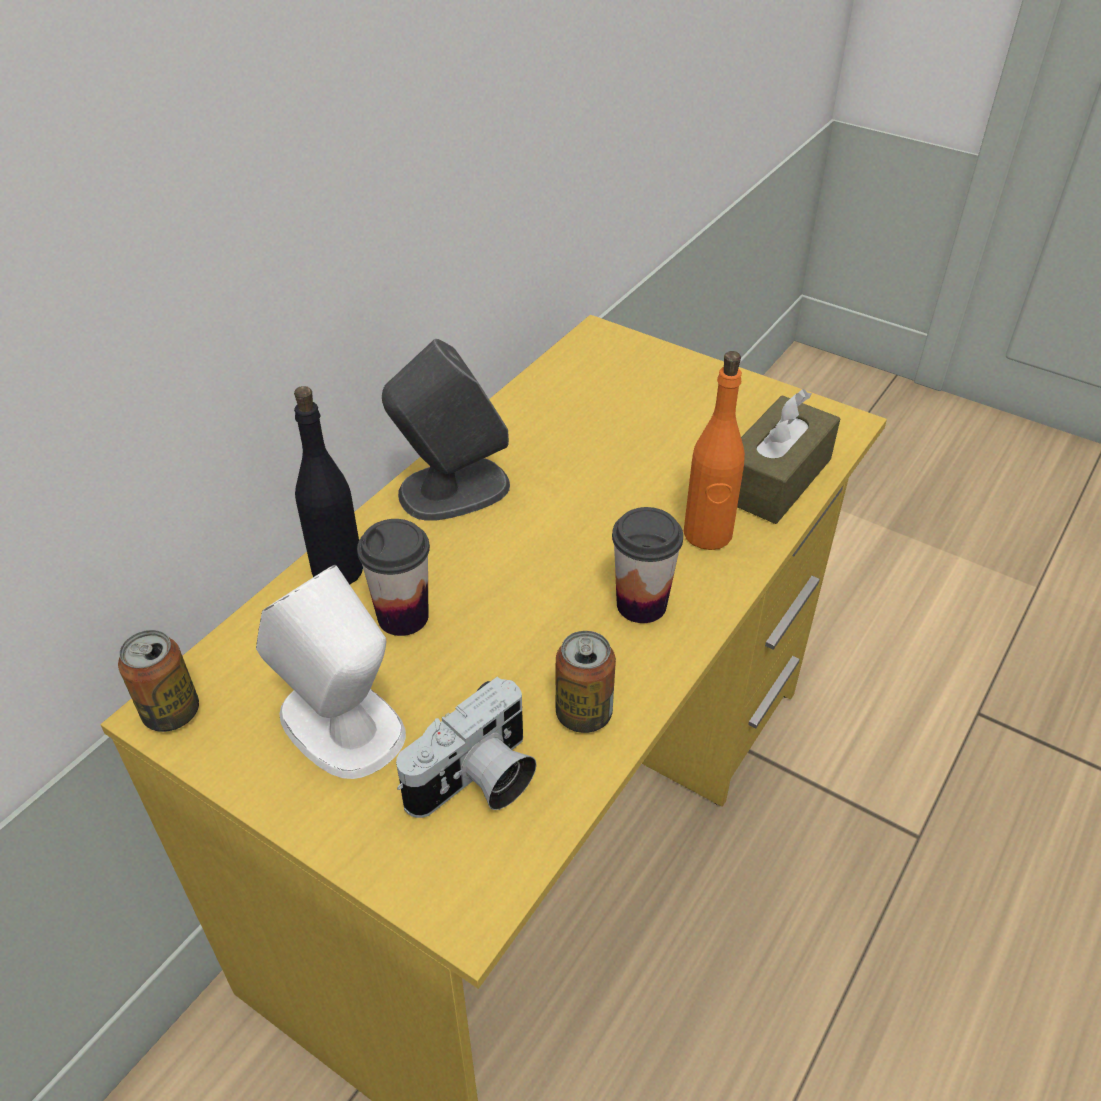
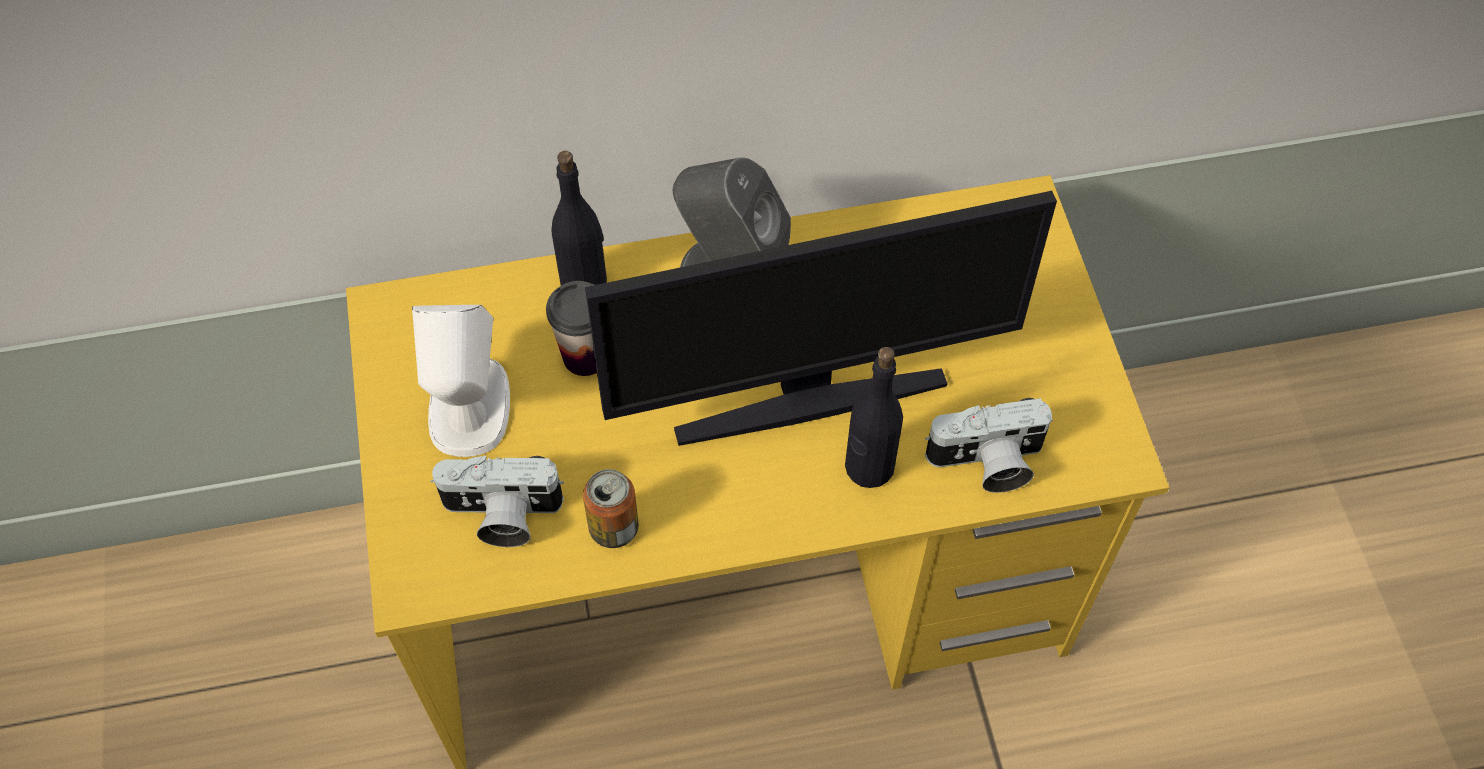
camera: 45 degrees right, 15 degrees up
(171, 712) = (387, 313): can -> none
(612, 525) = (809, 400): none -> monitor
(641, 604) = (748, 482): cup -> none
(707, 534) = (868, 467): orange bottle -> black bottle
(774, 478) = (987, 463): brown tissue box -> camera

